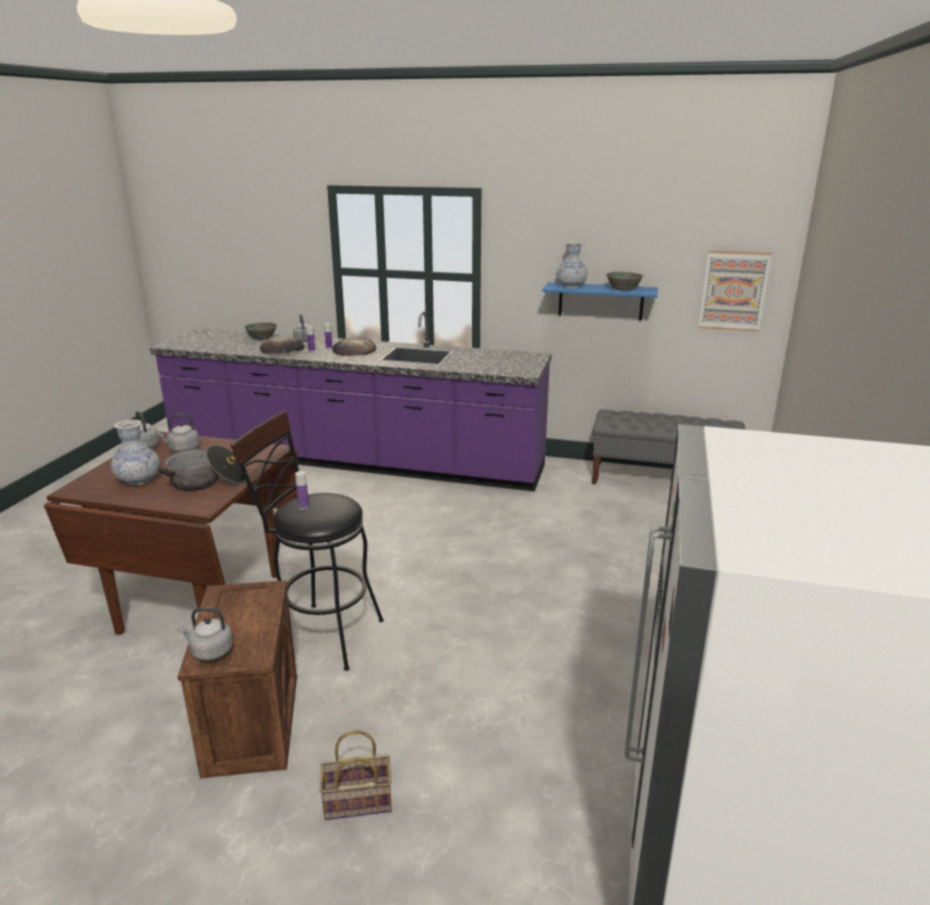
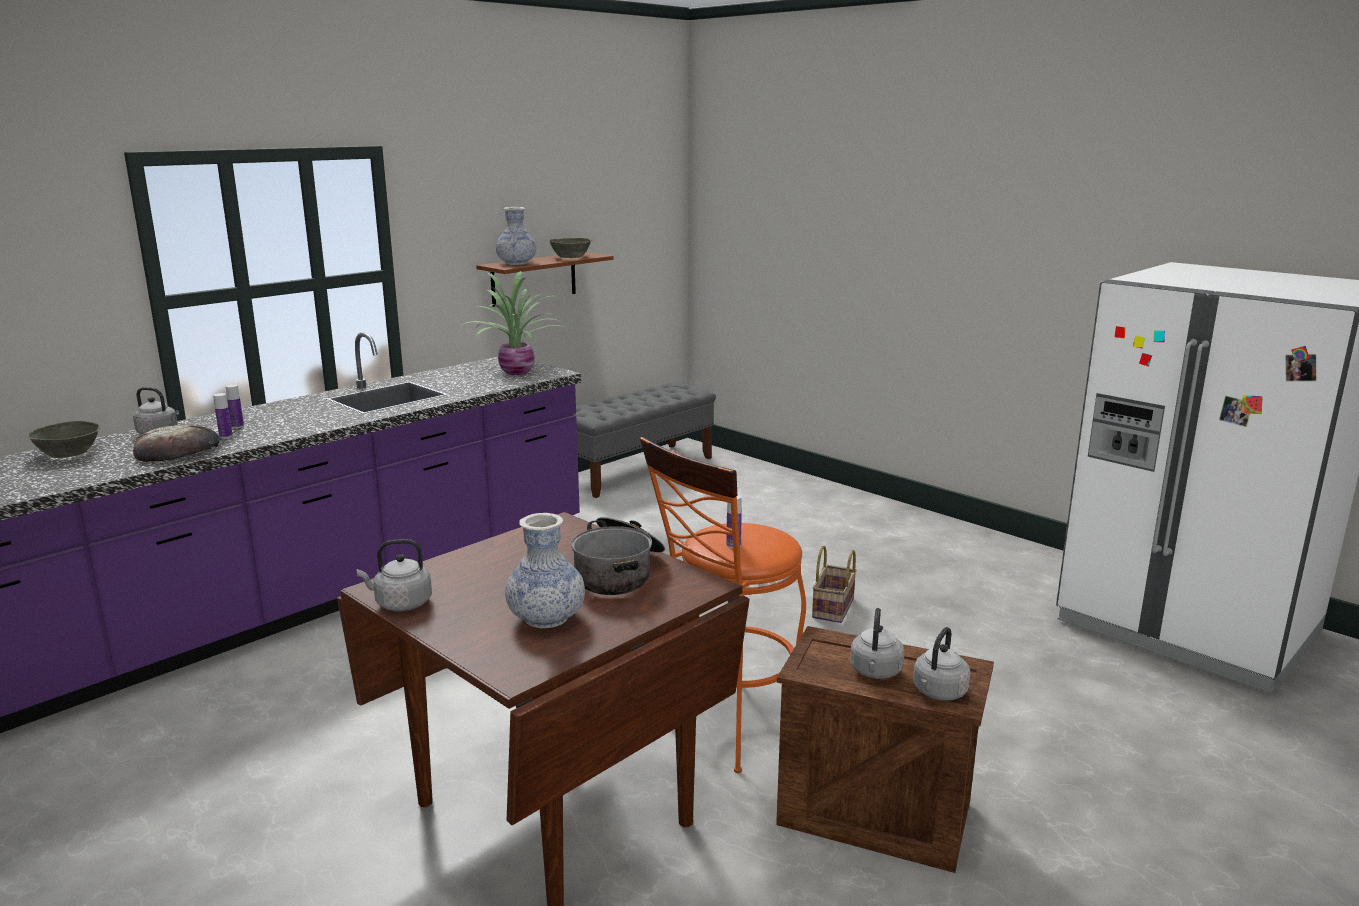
camera: 60 degrees left, 5 degrees down
(182, 449) = (465, 577): grey kettle -> grey kettle (875, 672)
(320, 634) = (728, 728): black stool -> orange stool
(354, 351) = (289, 417): bread -> none
(356, 803) = (1039, 769): basket -> basket (834, 609)
(513, 365) = (518, 371): none -> potted plant
(600, 301) = (534, 279): blue shelf -> brown shelf
(733, 291) = (645, 244): picture -> none

